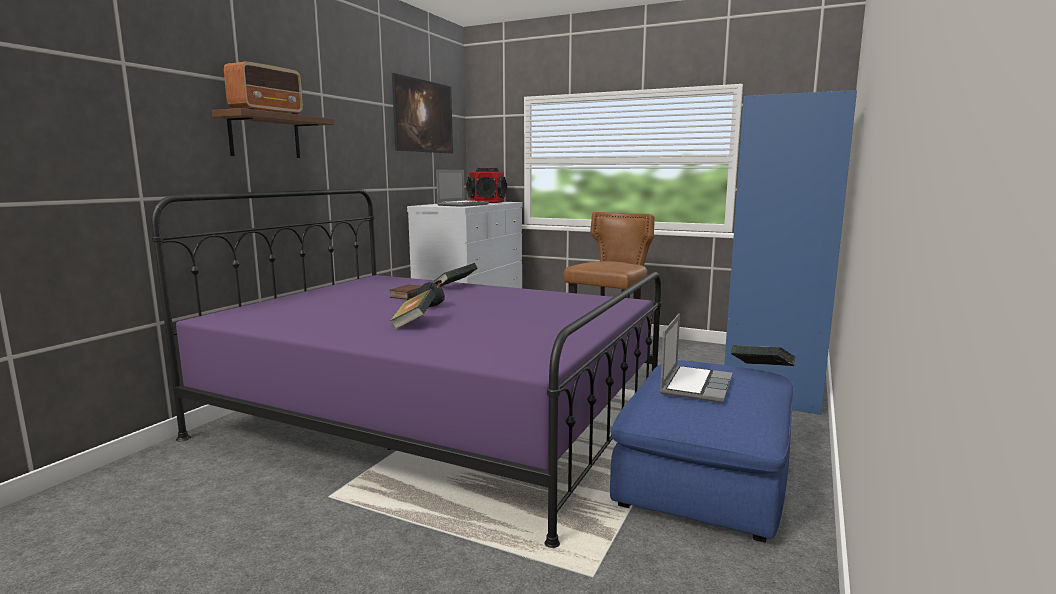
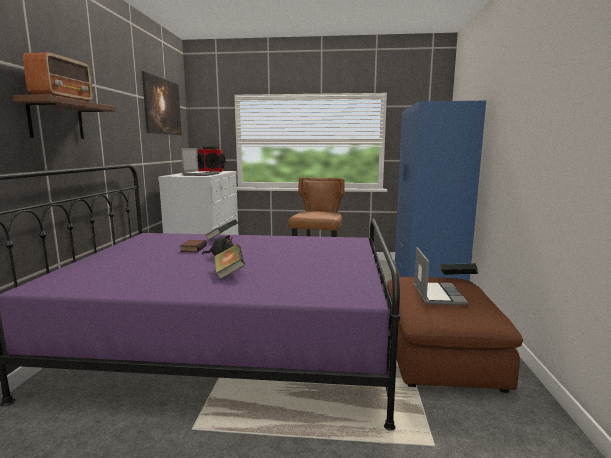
camera: 20 degrees left, 0 degrees up
(705, 474) = (439, 352): blue ottoman -> brown ottoman

